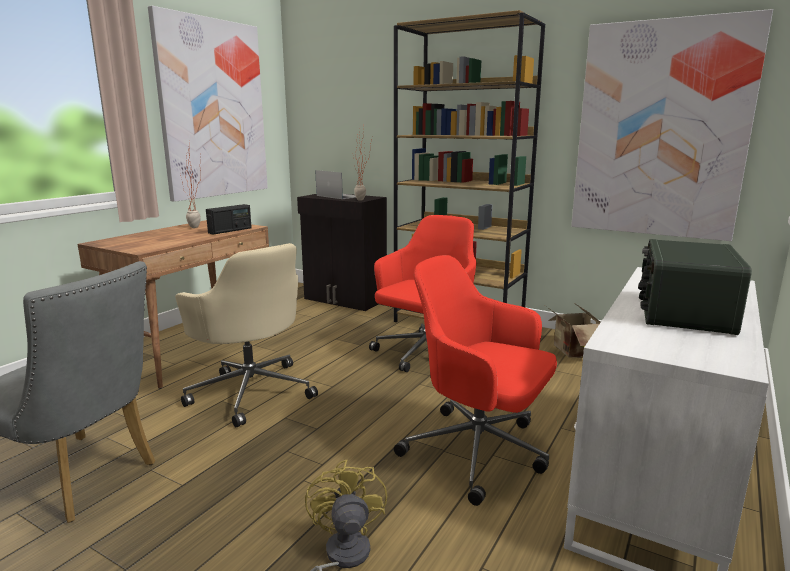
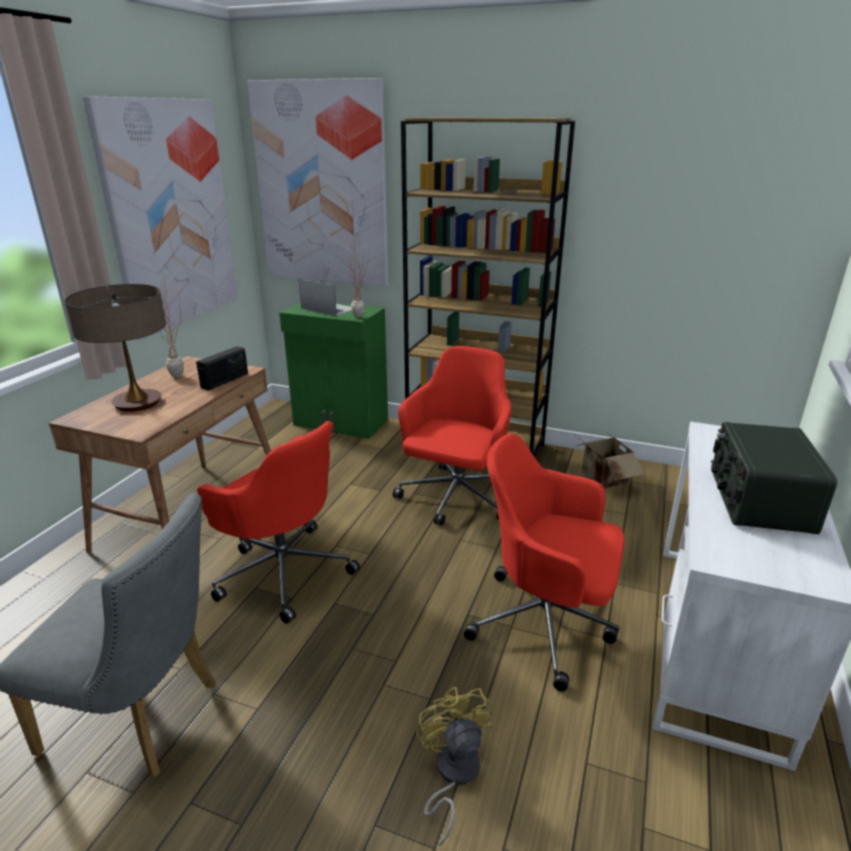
camera: 10 degrees left, 10 degrees up
(152, 238) = (137, 403): none -> table lamp
(251, 391) = (283, 570): beige office chair -> red office chair
(345, 299) = (341, 423): black cabinet -> green cabinet
(660, 131) = (697, 249): picture -> picture (322, 186)

